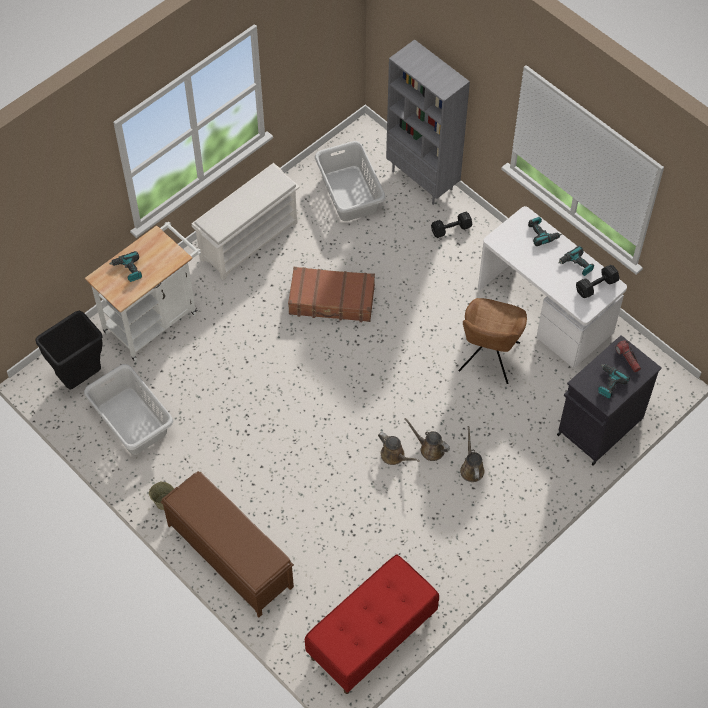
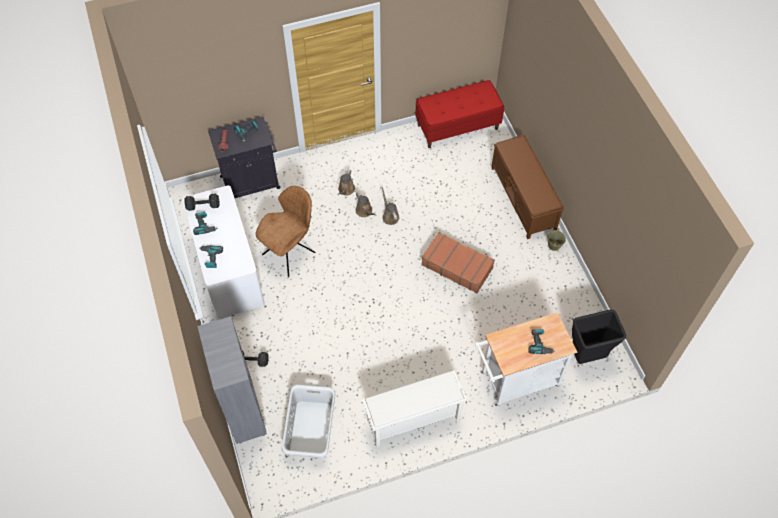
camera: 155 degrees left, 0 degrees up
(132, 420) = (558, 308): grey laundry basket -> none
(332, 301) = (374, 340): brown suitcase -> brown suitcase (457, 266)

